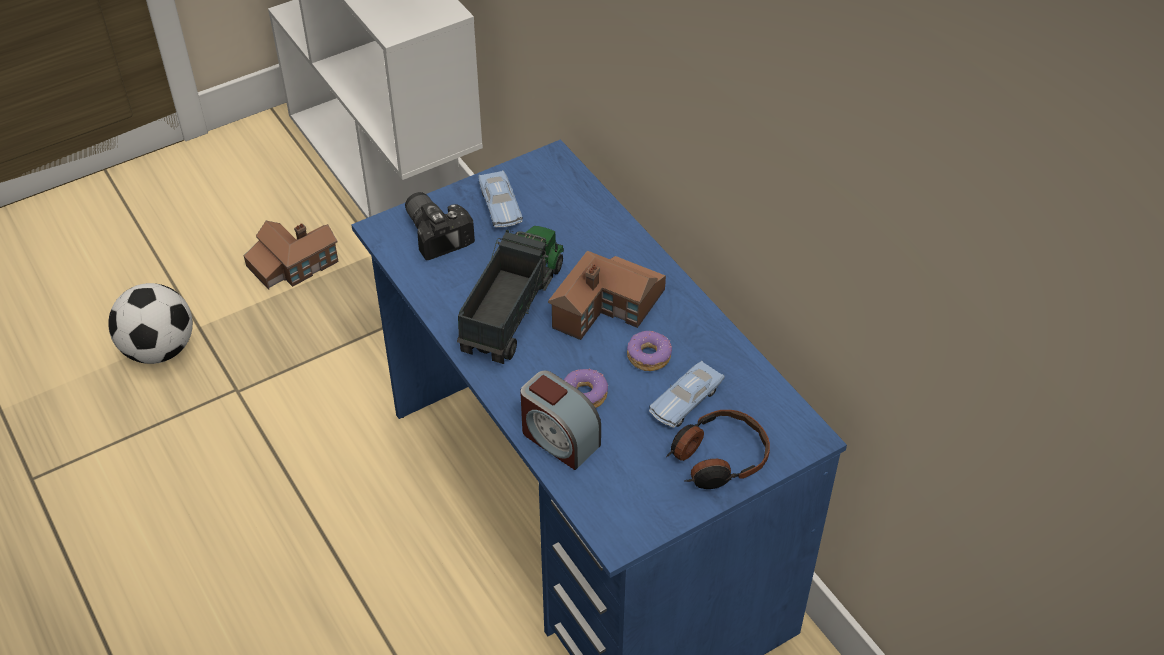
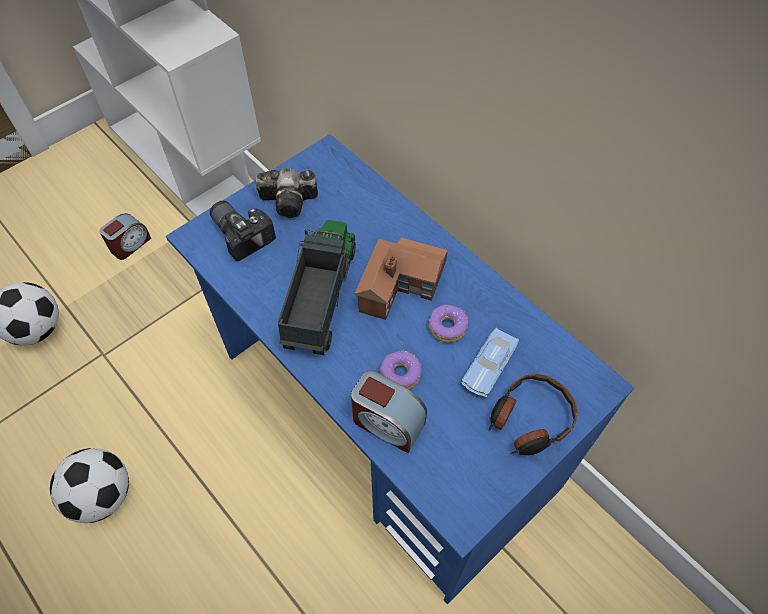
camera: 10 degrees left, 10 degrees up
(210, 551) = (102, 495): none -> football
(292, 264) = (130, 244): toy house -> alarm clock
(500, 206) = (291, 201): blue toy car -> camera

